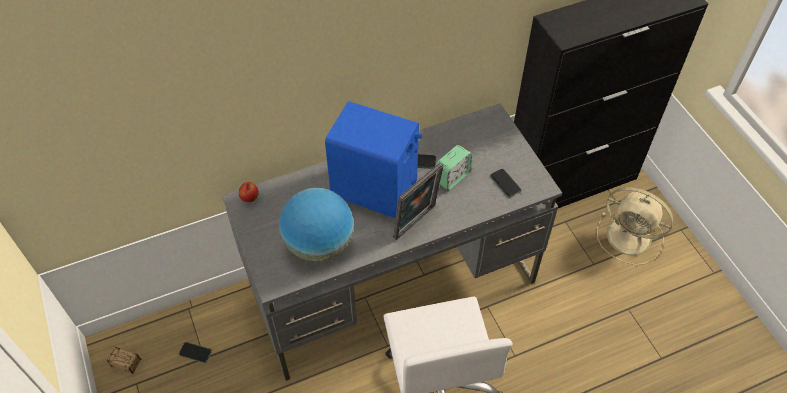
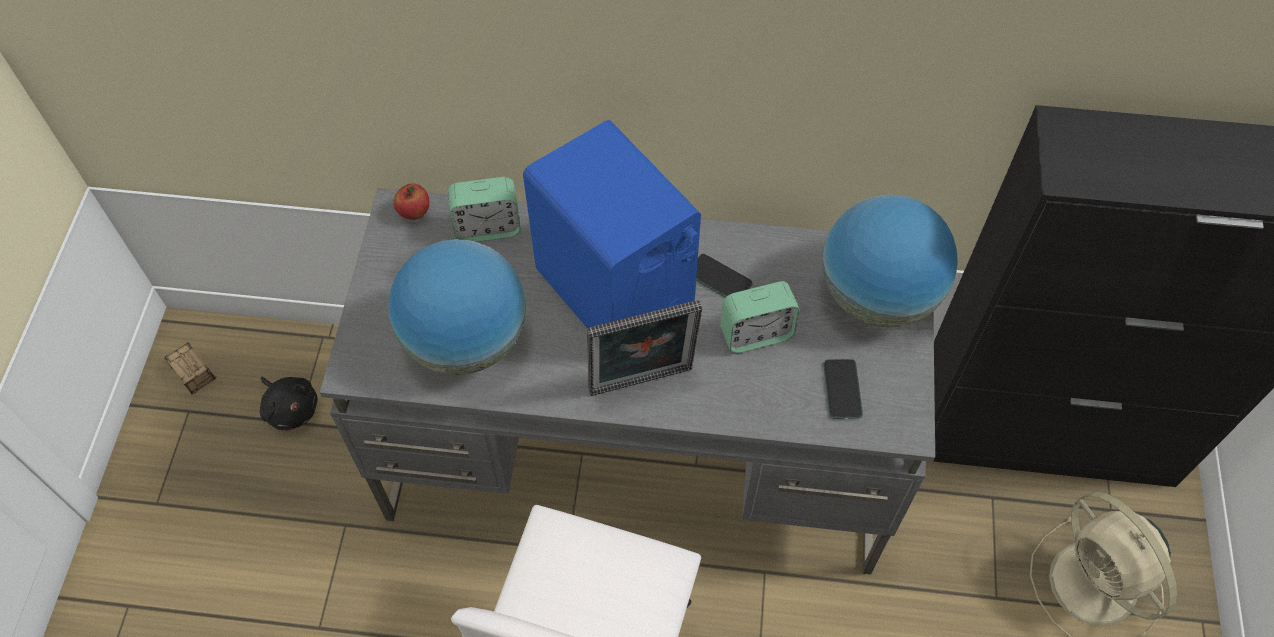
camera: 30 degrees right, 5 degrees up
(195, 352) = (291, 408): phone -> black plush toy
(292, 188) = (487, 228): none -> alarm clock
(493, 137) = (877, 296): none -> globe

